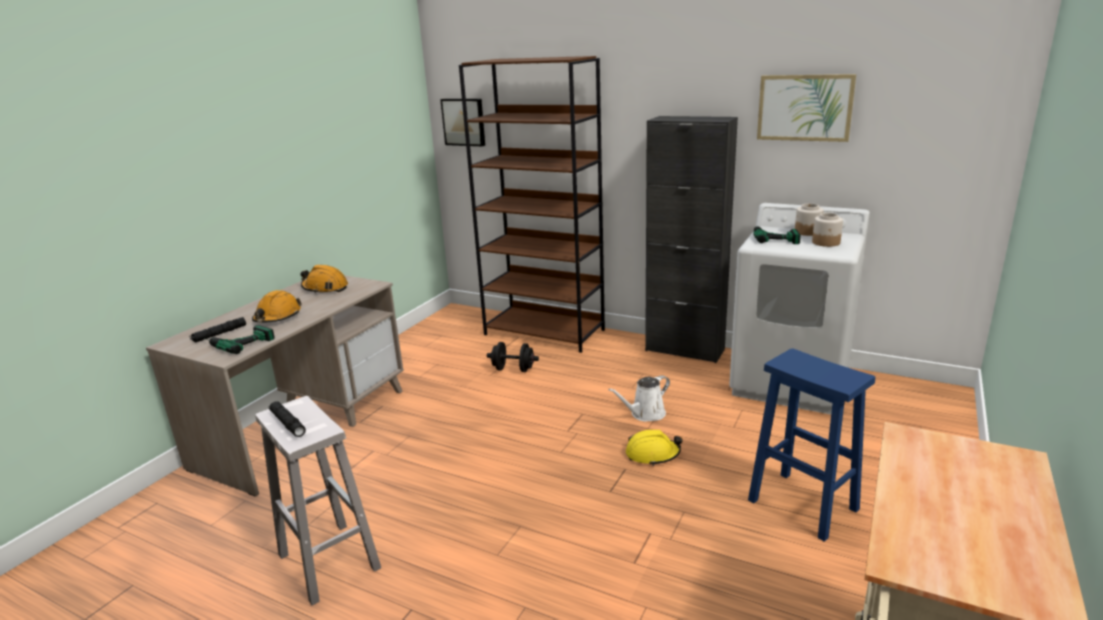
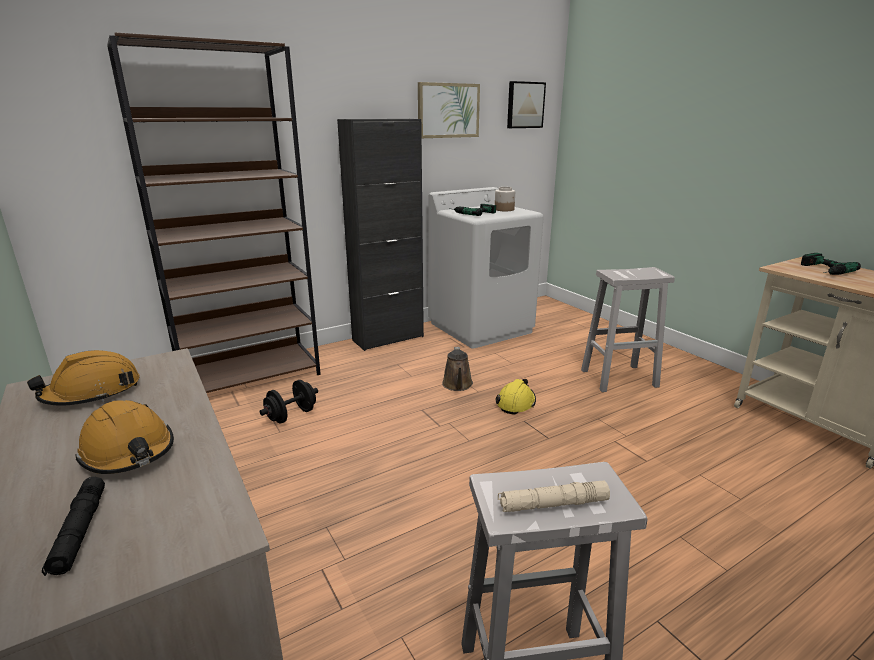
camera: 60 degrees left, 0 degrees up
(238, 342) = (171, 511): power drill -> power drill (820, 270)
(287, 423) = (552, 504): black flashlight -> beige flashlight
(464, 122) = (57, 134): picture -> picture (524, 105)
(645, 414) = (457, 385): white watering can -> brown watering can
(804, 505) = (620, 378): blue stool -> white stool
(807, 232) = (479, 207): jar -> none

